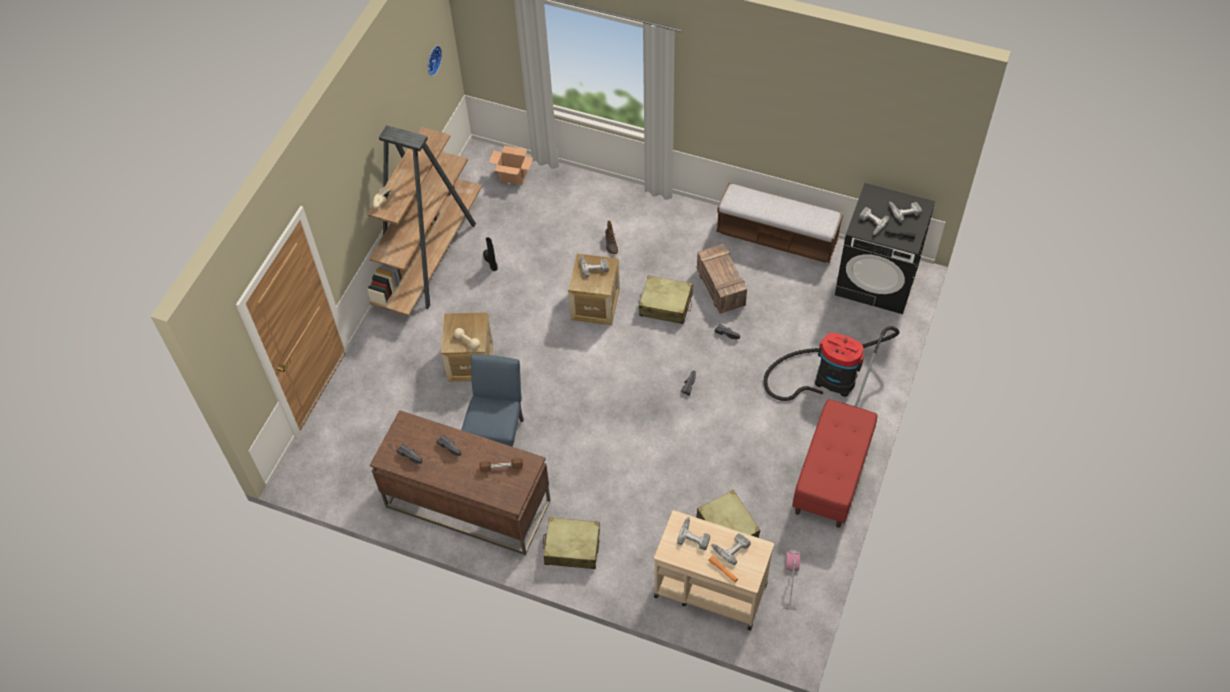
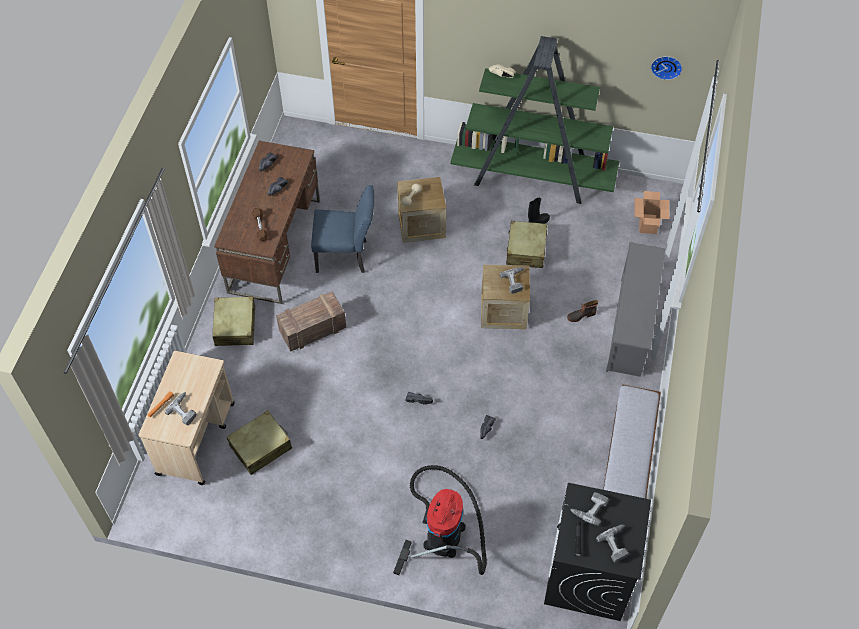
camera: 80 degrees right, 0 degrees up
(430, 257) = (533, 177): brown bookcase -> green bookcase
(630, 209) = (631, 327): none -> grey shoe rack
(666, 305) = (513, 371): beige suitcase -> beige suitcase (526, 250)
(695, 535) = (197, 380): power drill -> none
(721, 288) = (545, 419): crate -> crate (312, 330)
(791, 581) = (206, 506): vacuum cleaner -> none
(832, 477) = (324, 538): red bench -> none

